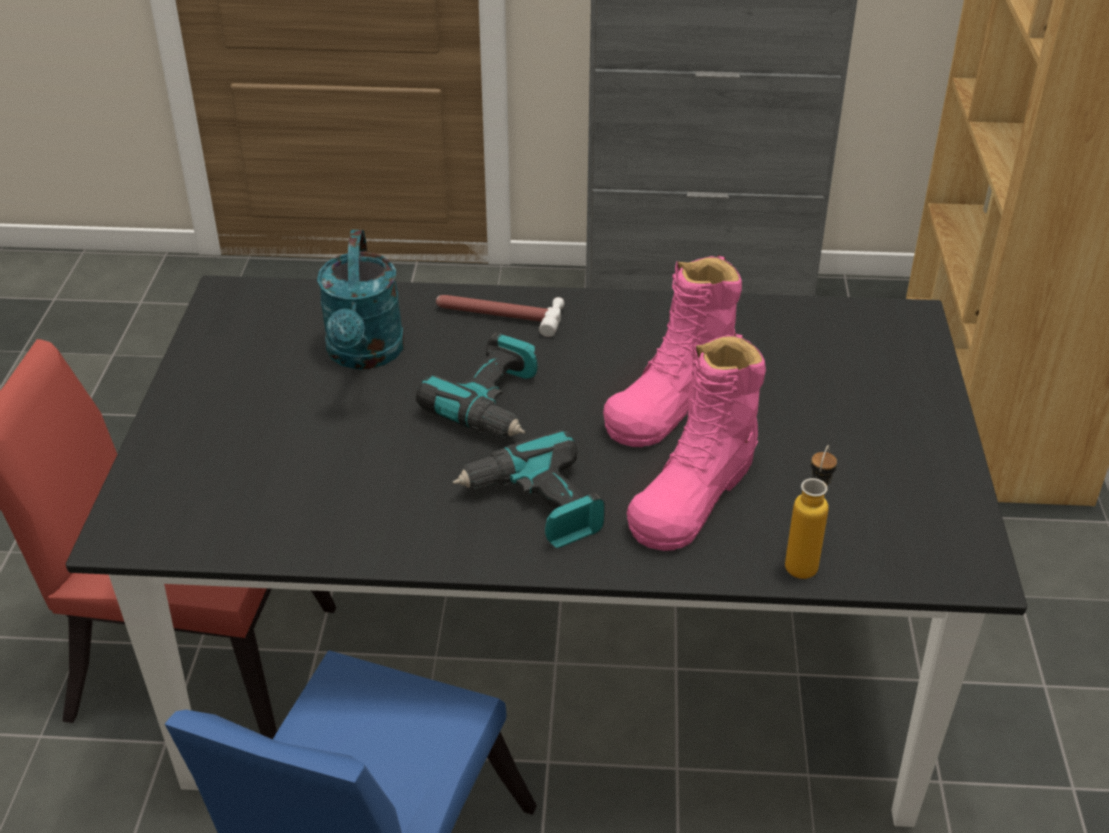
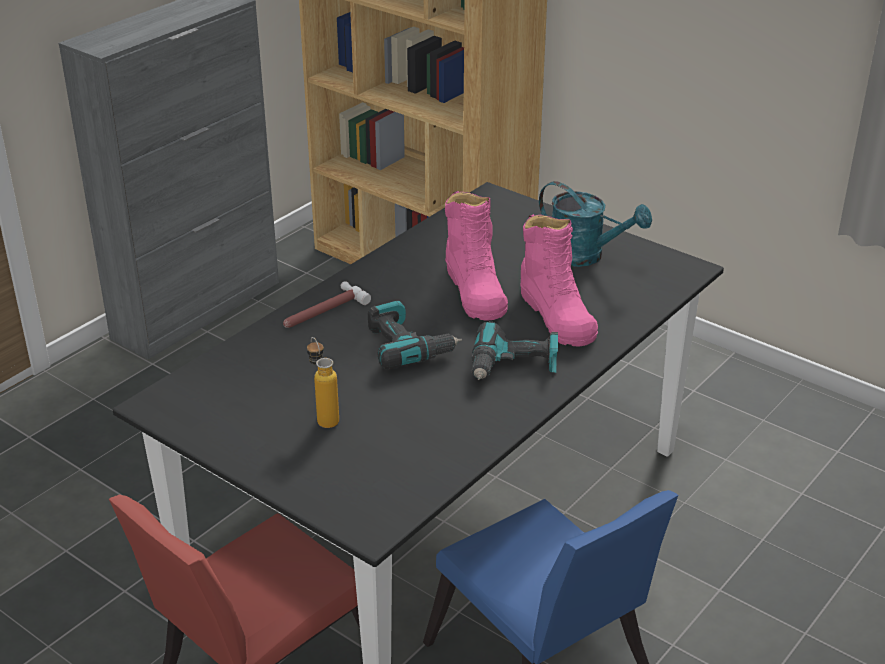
camera: 55 degrees left, 5 degrees down
(364, 355) = (300, 374): turquoise watering can -> turquoise watering can (585, 256)
(805, 559) = (638, 306): bottle -> bottle (324, 417)

